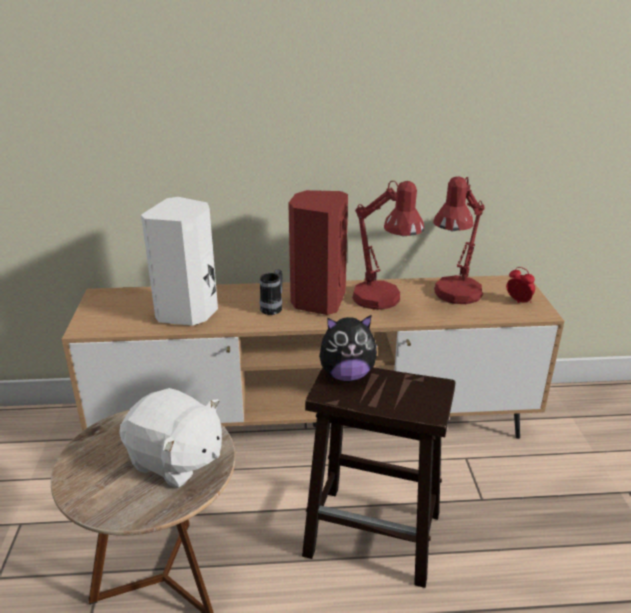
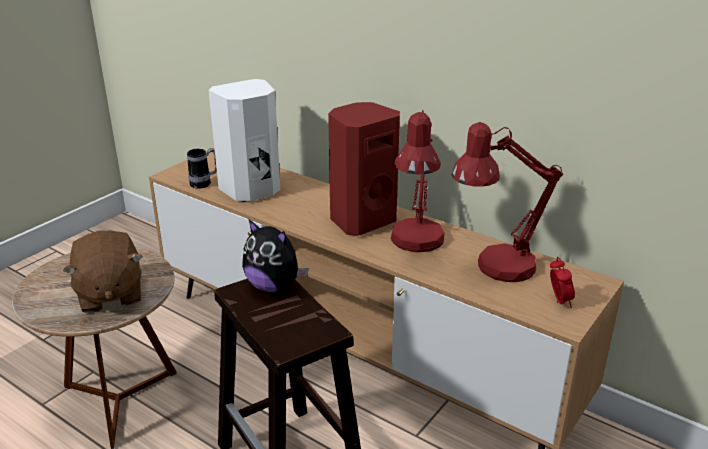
camera: 40 degrees right, 0 degrees up
(176, 461) = (109, 294): white plush toy -> brown plush toy
(273, 308) = (317, 211): mug -> mug (204, 183)

